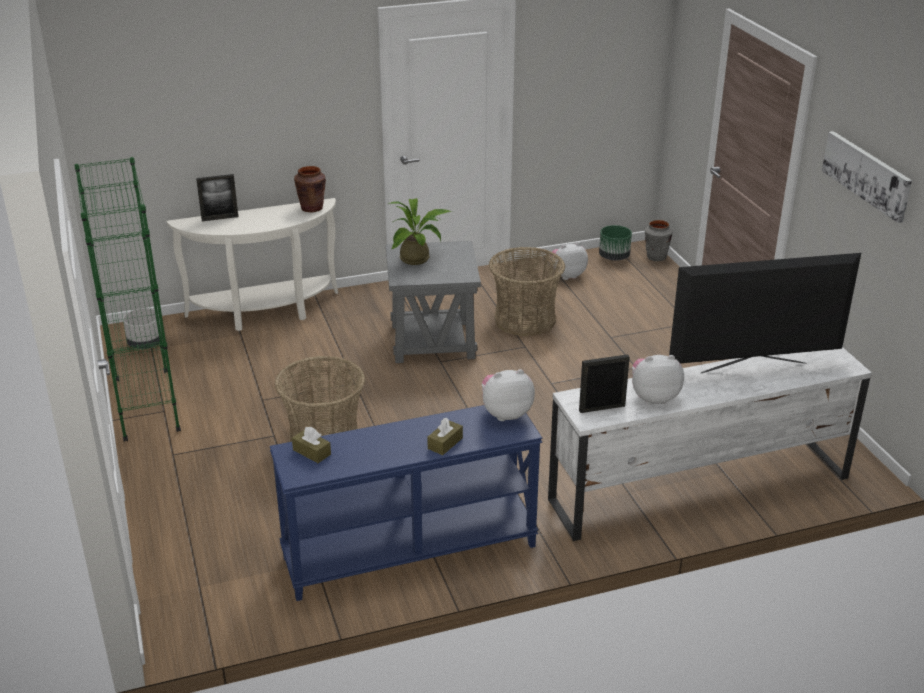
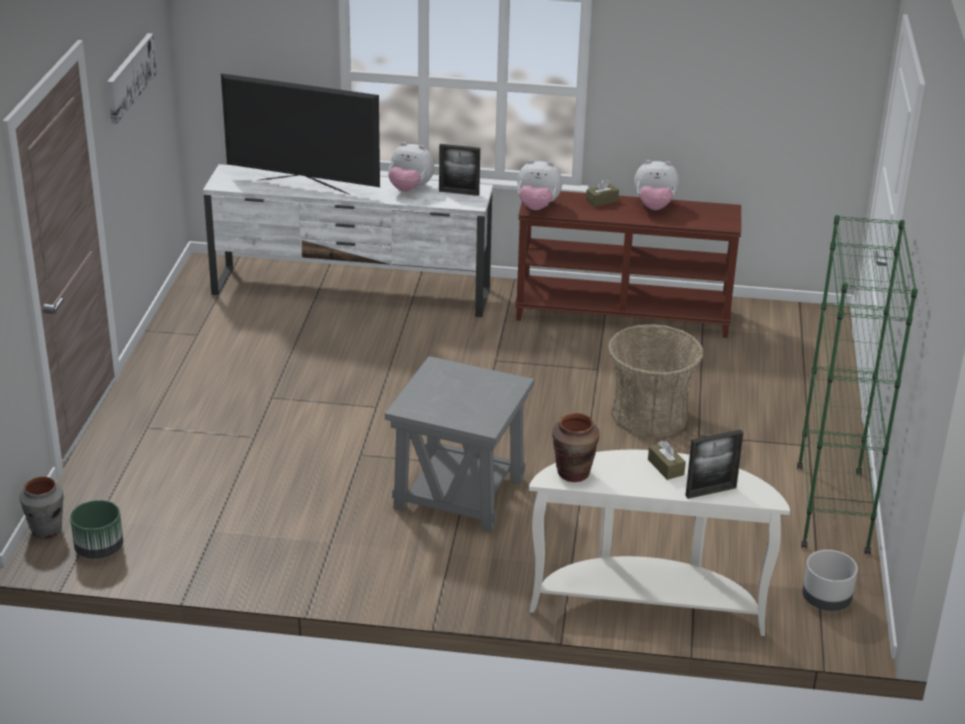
camera: 155 degrees left, 0 degrees up
(220, 218) = (711, 491): picture frame -> picture frame turned 150 degrees clockwise
(312, 452) = (709, 219): brown tissue box -> brown tissue box (665, 467)
(409, 553) = (623, 314): blue console table -> brown console table
(418, 259) = (472, 404): potted plant -> none
(525, 320) = (325, 488): basket -> none
(567, 275) = (198, 539): plush toy -> plush toy (654, 207)

